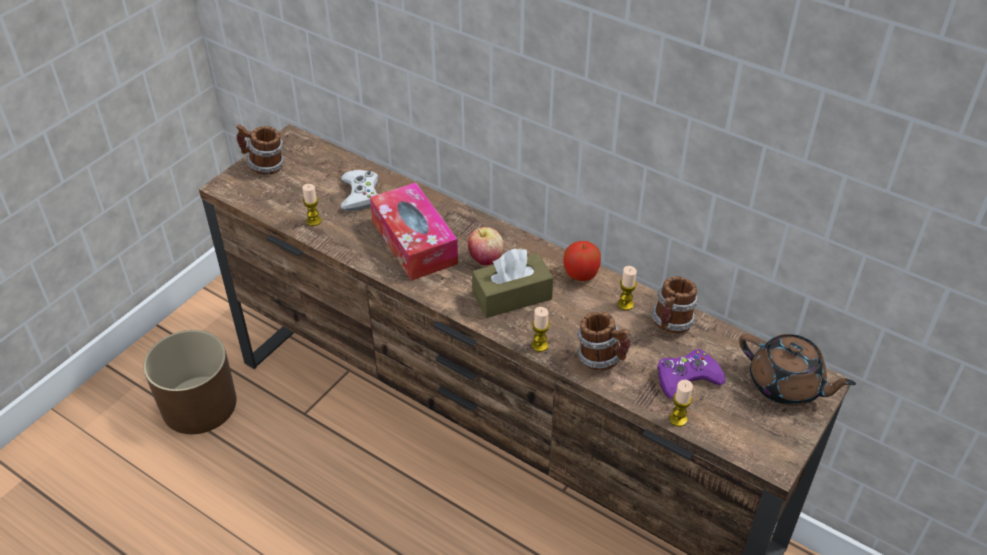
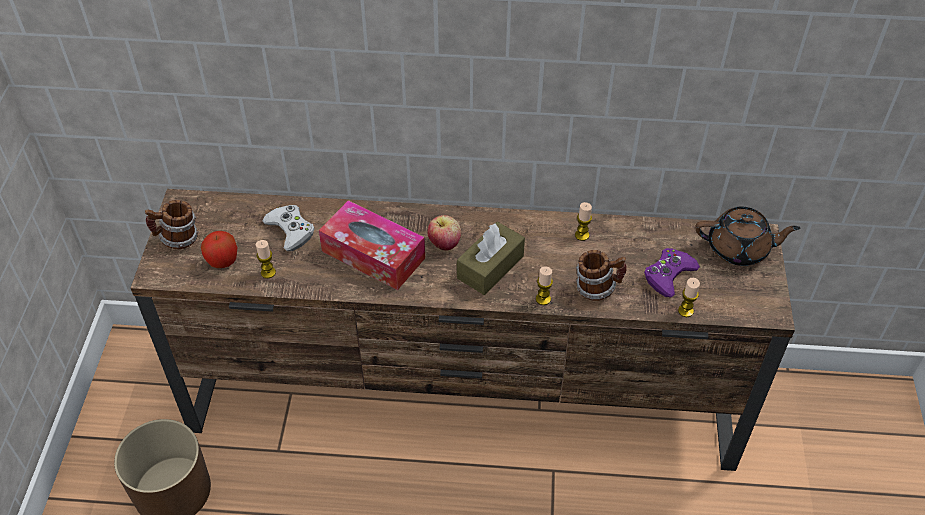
camera: 30 degrees left, 5 degrees up
(580, 274) = (530, 225): apple -> apple (223, 261)
(671, 324) = (627, 237): mug -> none

